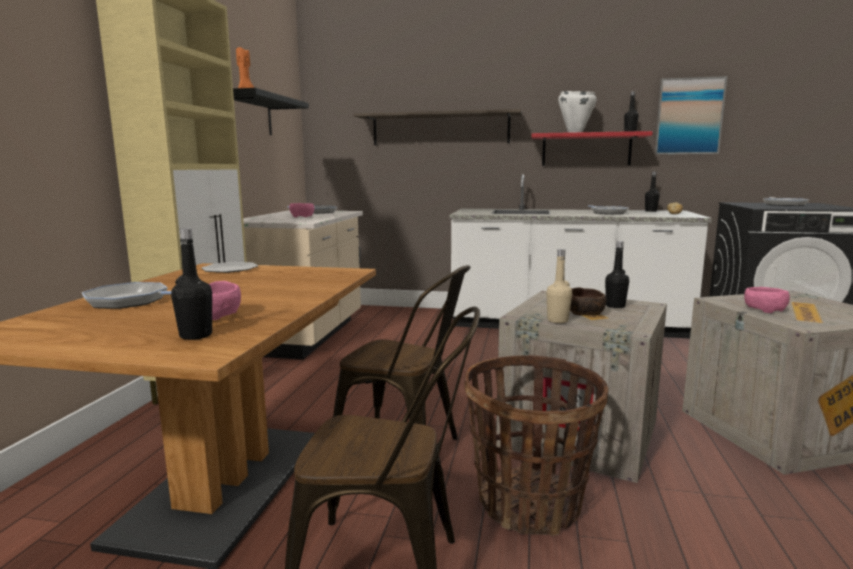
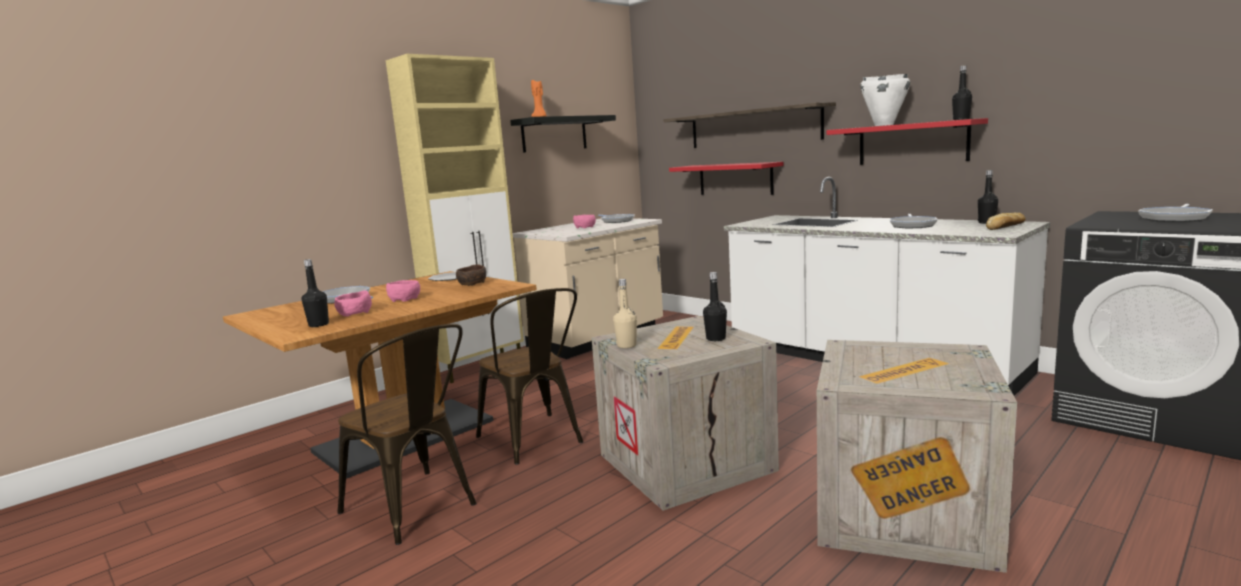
camera: 35 degrees right, 0 degrees up
(419, 175) = (735, 179): none -> red shelf
(530, 503) = (557, 499): basket -> none
(585, 313) = (669, 342): brown bowl -> brown bowl (472, 284)
(689, 116) = (1051, 91): picture -> none
(763, 309) = (859, 361): pink bowl -> pink bowl (405, 299)

